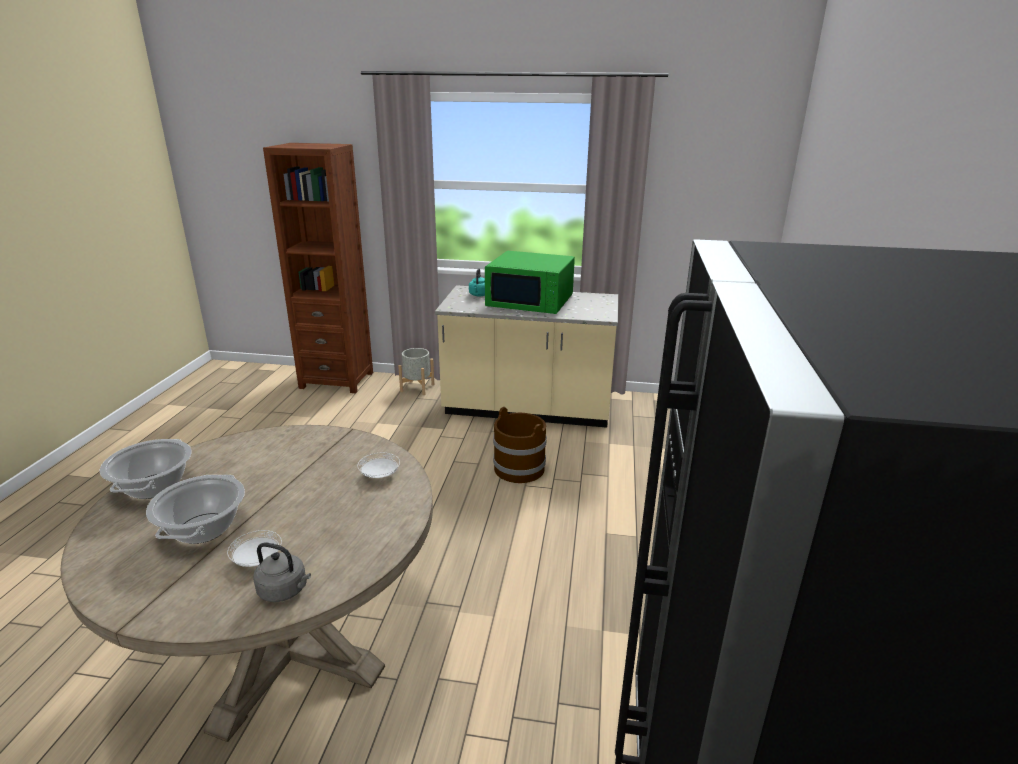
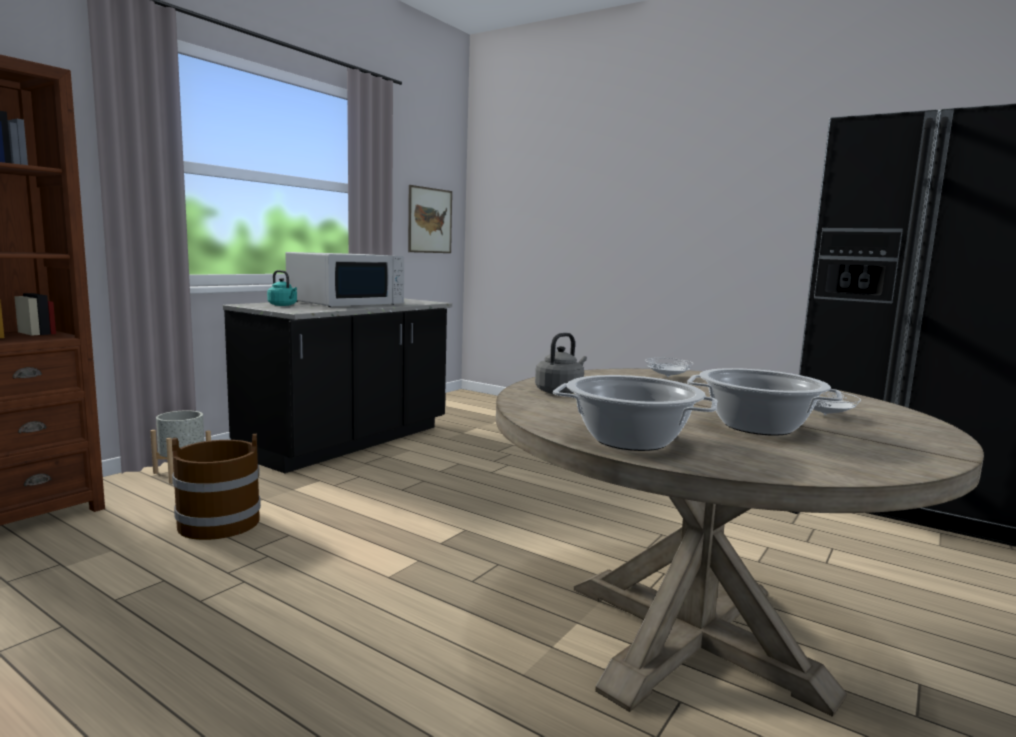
camera: 65 degrees left, 15 degrees down
(285, 590) = (877, 411): grey kettle -> grey kettle (560, 391)
(519, 468) = (458, 468): brown bucket -> brown bucket (219, 523)
(527, 409) = (348, 441): beige counter -> black counter
(530, 301) = (346, 303): green microwave -> white microwave
(716, 217) = (430, 220): none -> picture

